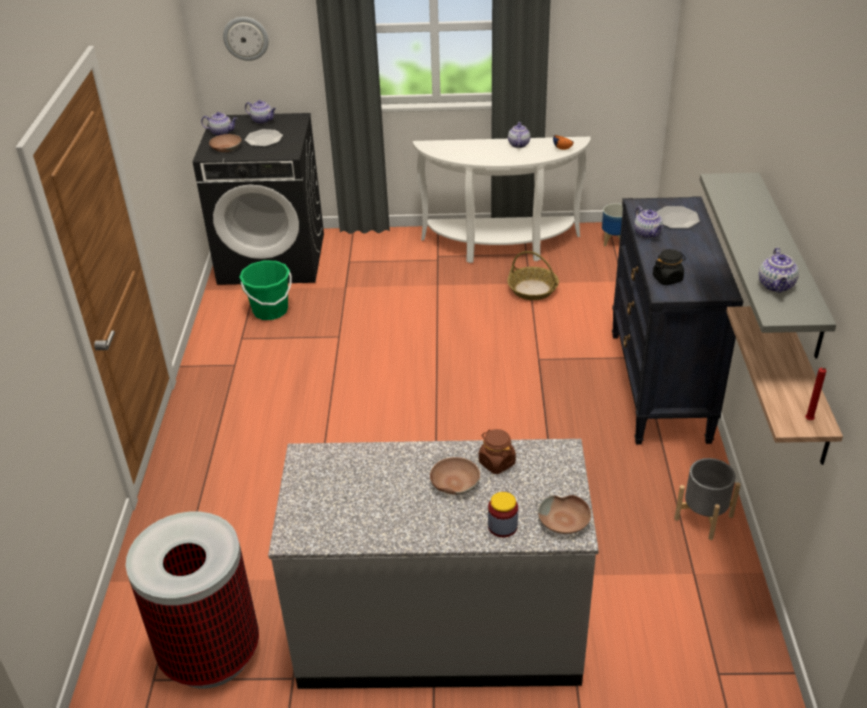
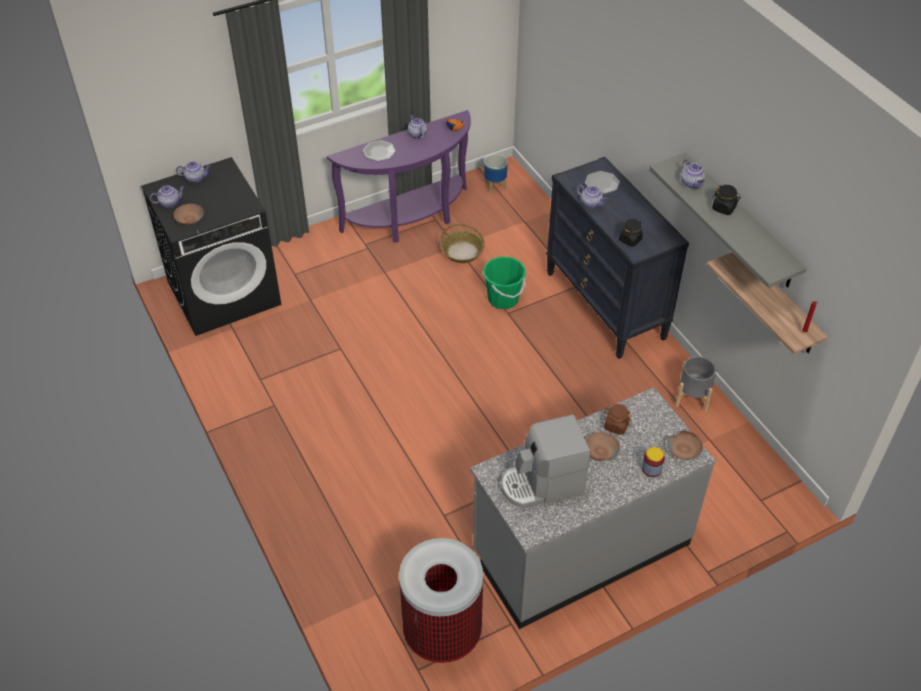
camera: 30 degrees left, 10 degrees up
(246, 38) = (166, 110): wall clock -> none
(264, 139) = (215, 199): plate -> plate (379, 152)
(270, 311) = (264, 345): green bucket -> green bucket (503, 299)
(352, 491) = (542, 484): none -> coffee machine
(501, 248) = (411, 219): white console table -> purple console table
(765, 234) = (724, 208): none -> black jar
(776, 286) = (757, 249): teapot -> teapot (692, 183)

